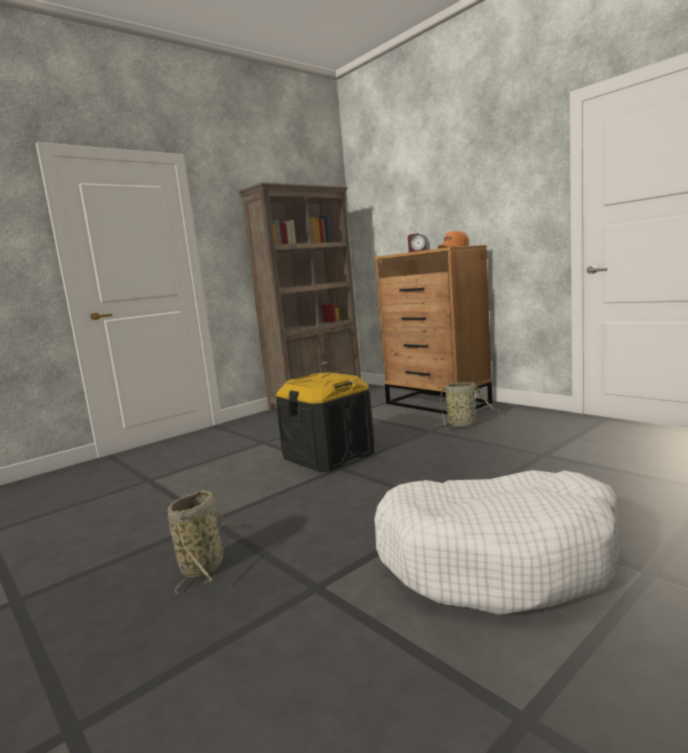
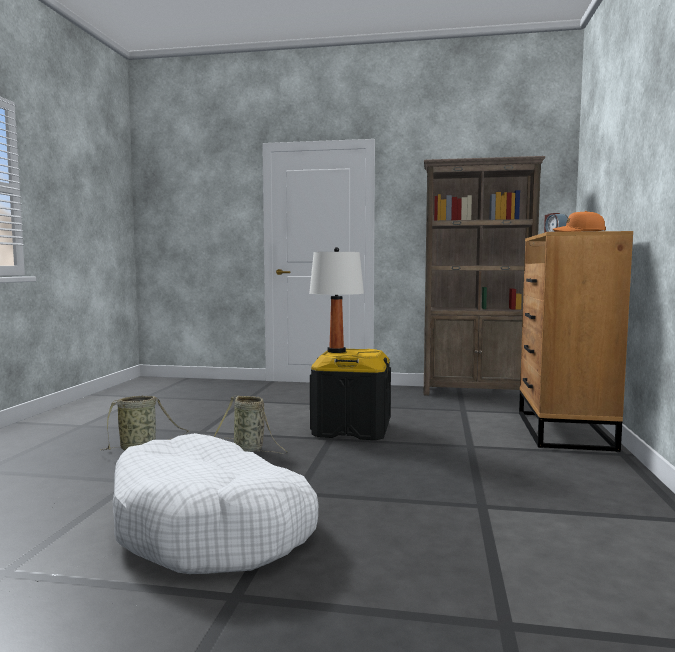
camera: 50 degrees right, 5 degrees down
(305, 382) = (336, 351): none -> white table lamp
(464, 424) = (515, 454): basket -> basket (250, 450)

